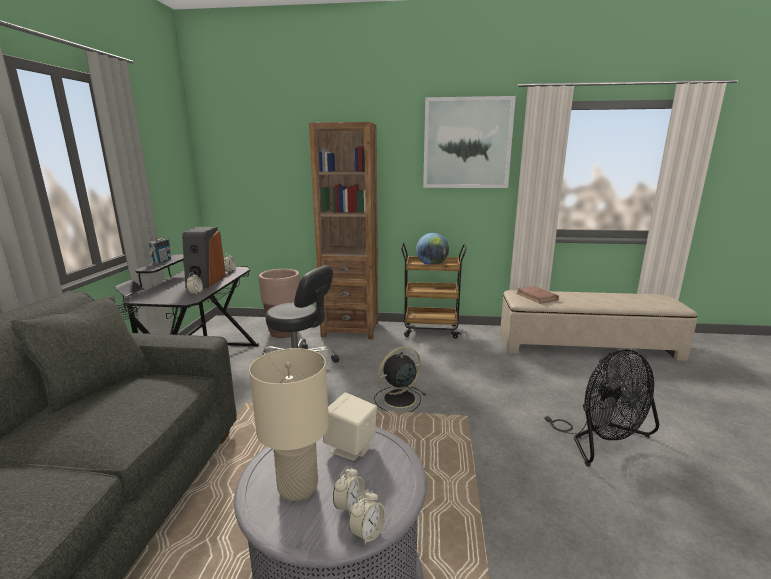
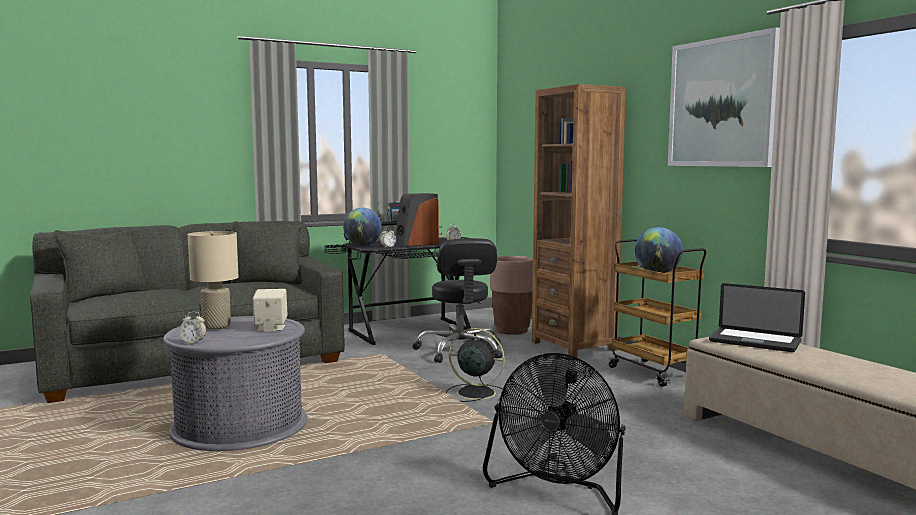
camera: 55 degrees right, 10 degrees down
(159, 298) = (363, 245): none -> globe
(349, 506) = (212, 337): alarm clock -> none
(536, 297) = (754, 341): brown book -> laptop

